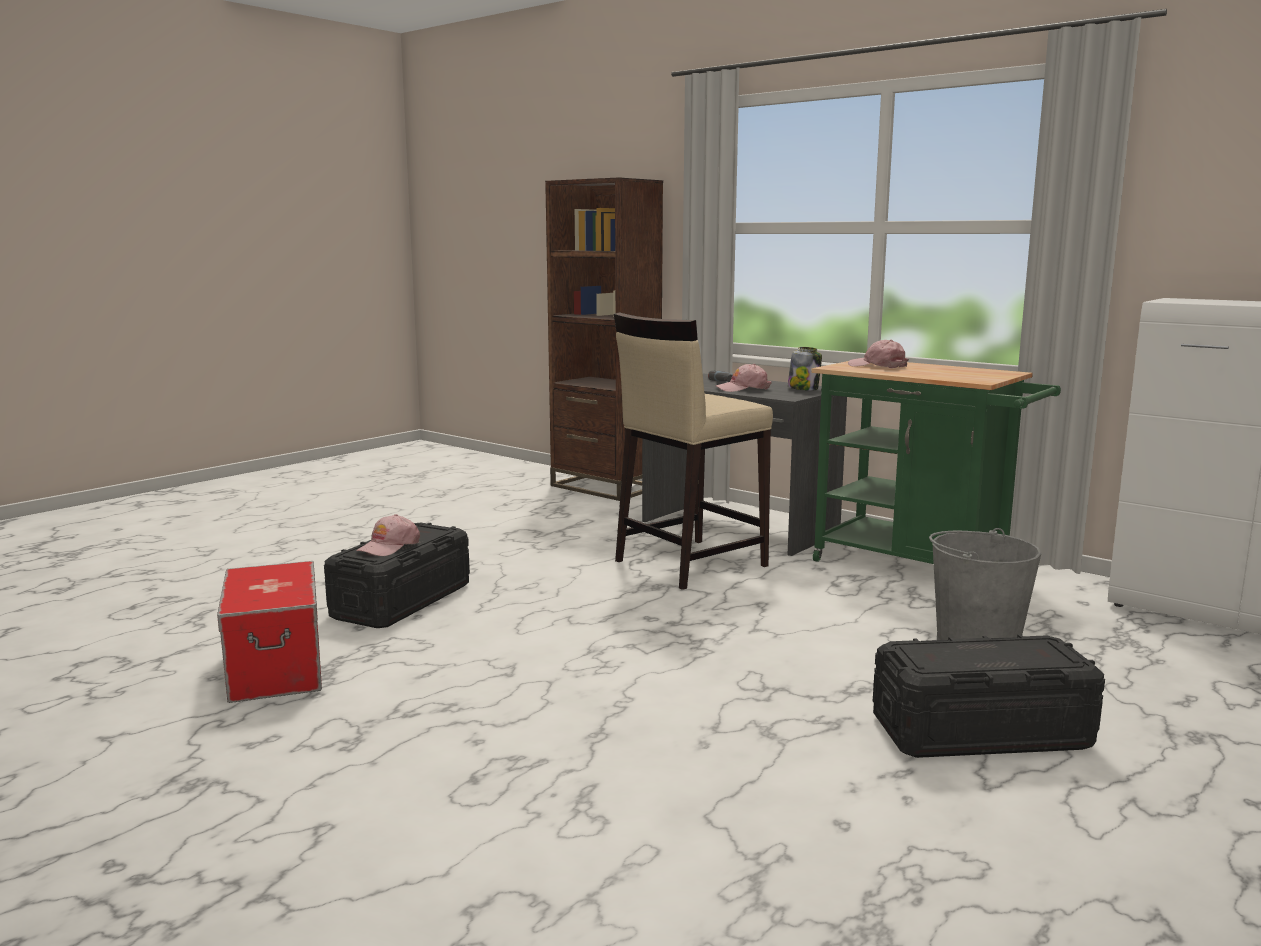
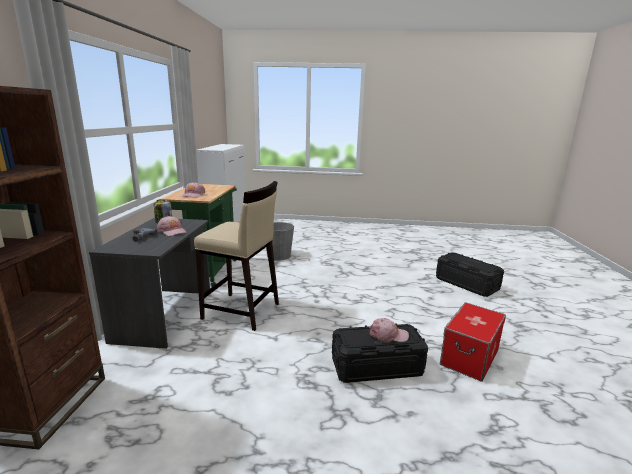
camera: 125 degrees left, 5 degrees up
(981, 732) = (332, 251): black storage box -> black storage box (466, 284)

